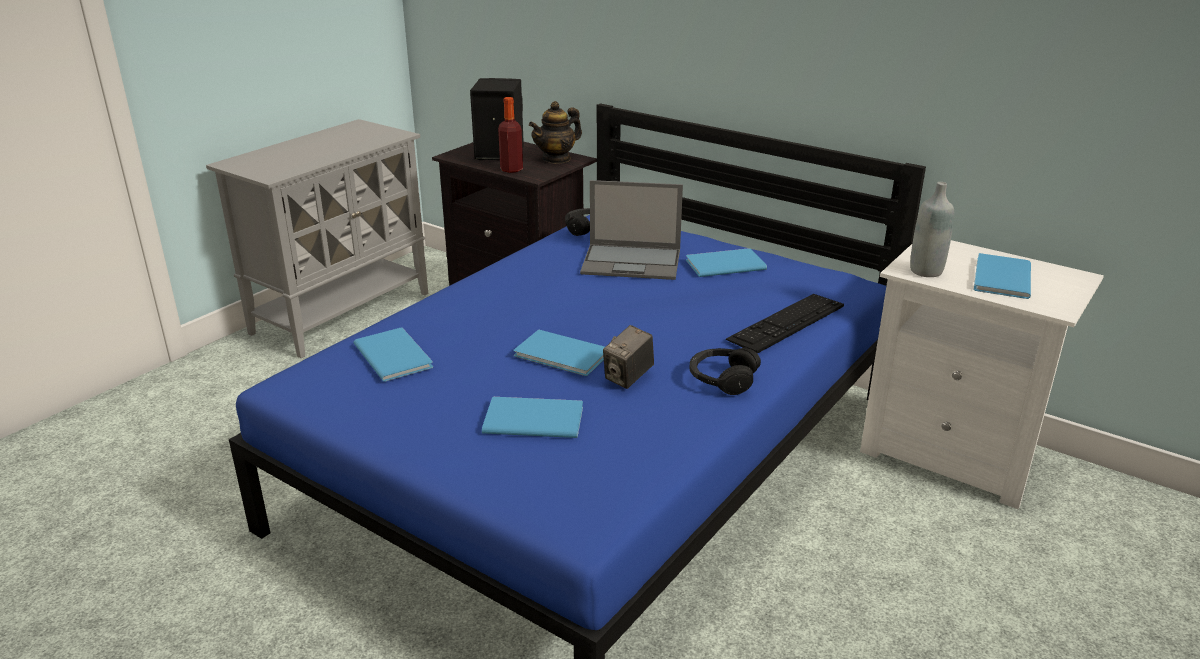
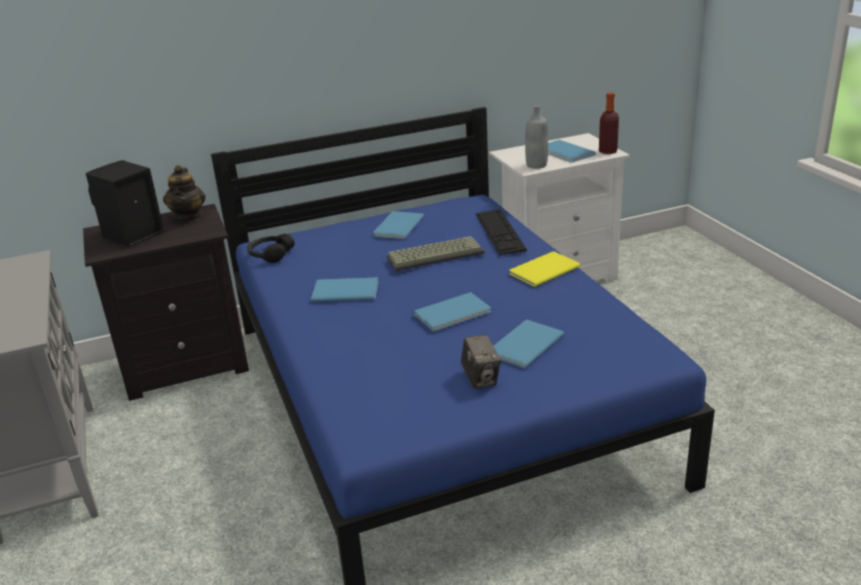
camera: 55 degrees left, 0 degrees up
(394, 354) = (372, 380): blue book -> blue book (344, 291)
(511, 169) = (179, 237): bottle -> bottle (608, 151)
(628, 378) = (508, 299): camera -> camera (480, 379)
(632, 262) = (350, 254): laptop -> none
(680, 303) = (436, 254): none -> keyboard
(722, 379) = (542, 270): black headphones -> yellow book

